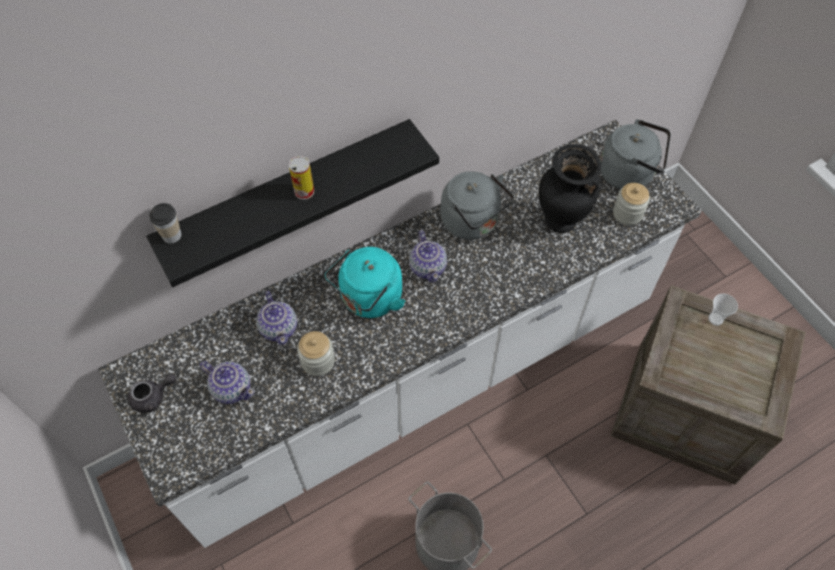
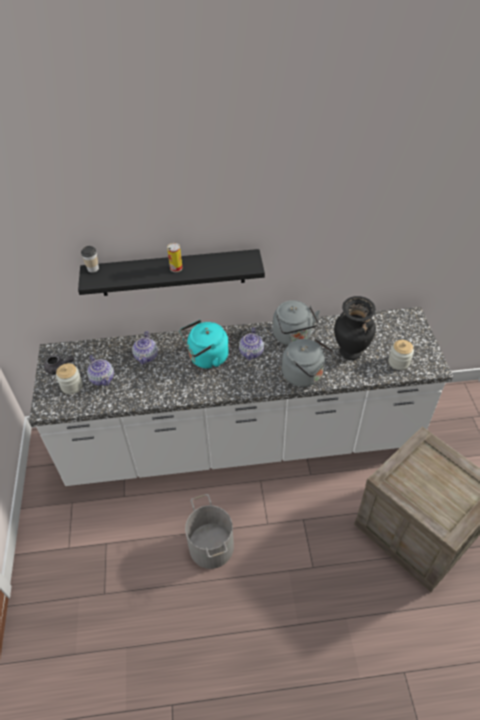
camera: 25 degrees right, 10 degrees down
(318, 361) = (158, 381): jar -> jar (72, 386)
(629, 173) = (413, 339): grey kettle -> grey kettle (305, 375)
(715, 319) = (443, 457): cup -> none

